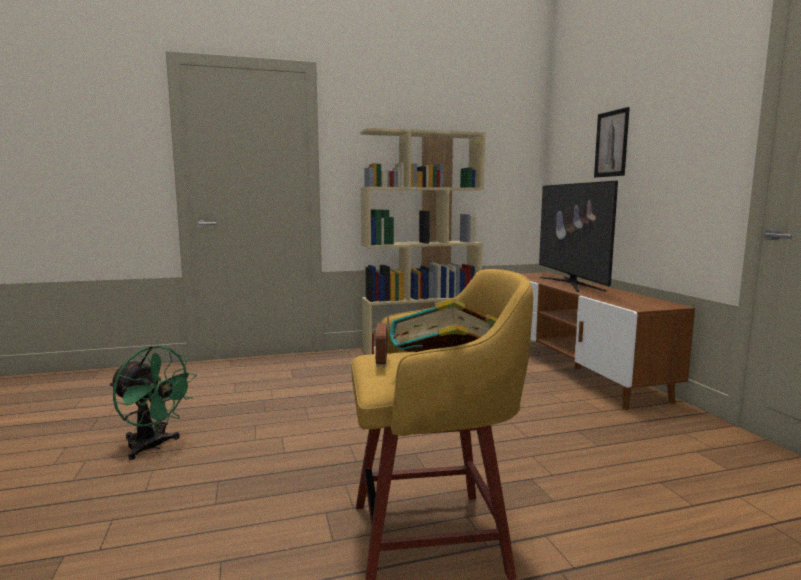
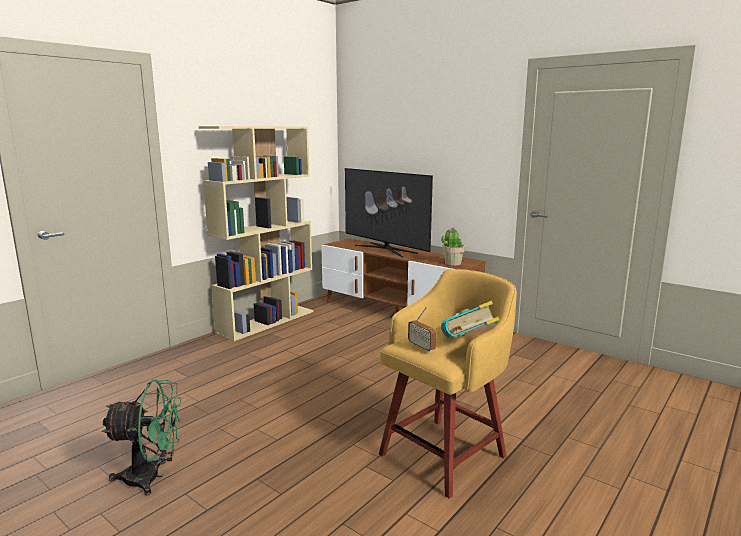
camera: 35 degrees left, 5 degrees up
(611, 144) = (406, 140): picture -> none
(636, 304) = (452, 263): none -> potted plant

